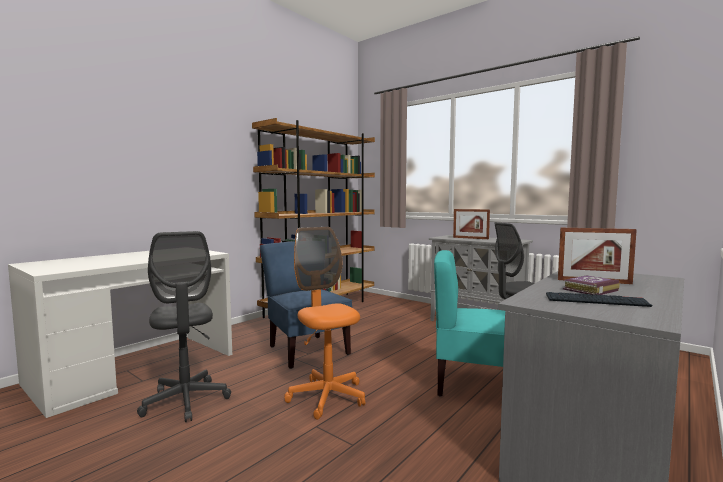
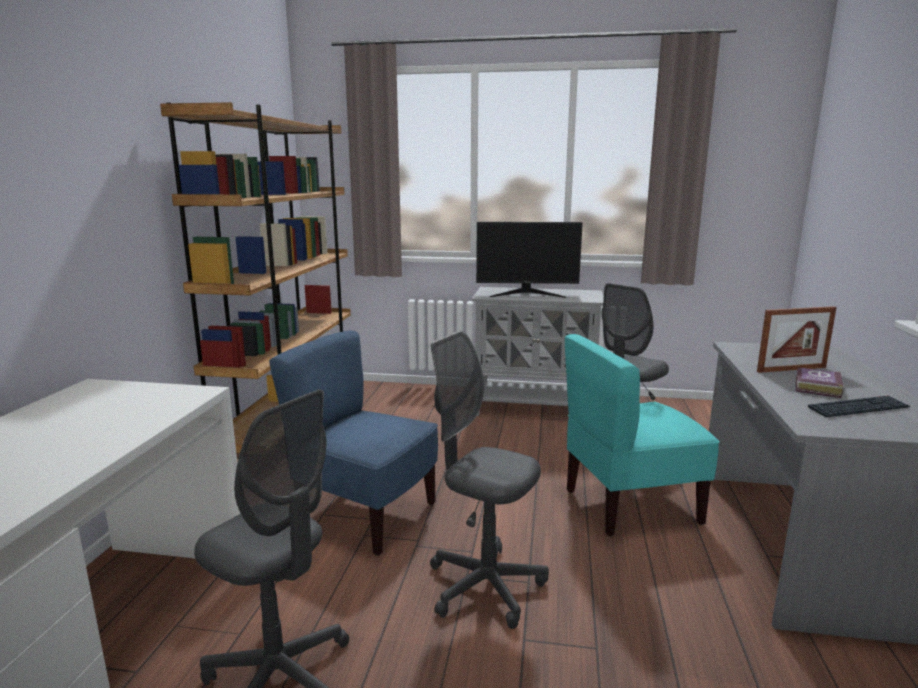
camera: 30 degrees left, 10 degrees up
(327, 397) = (485, 587): orange office chair -> grey office chair
(470, 238) = (526, 294): picture frame -> monitor

